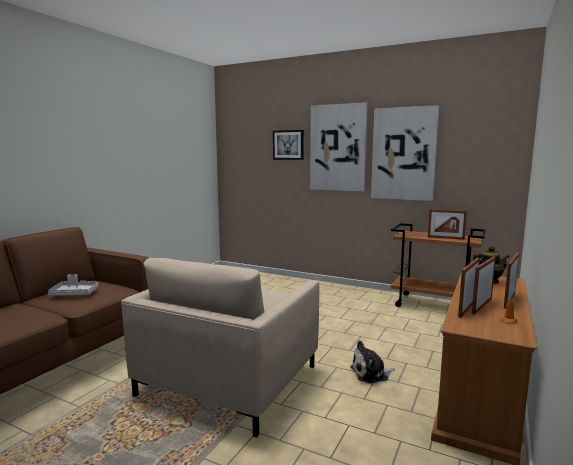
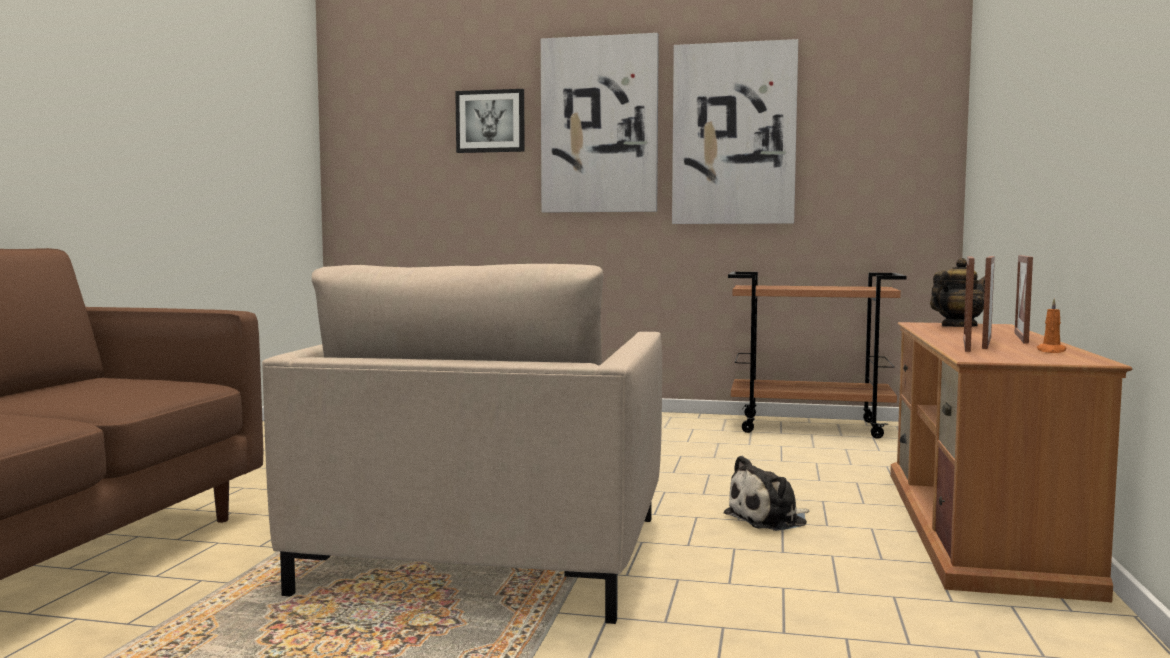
camera: 15 degrees left, 5 degrees down
(75, 293) = (82, 392): grey tray -> none
(445, 238) = (831, 288): picture frame -> none

